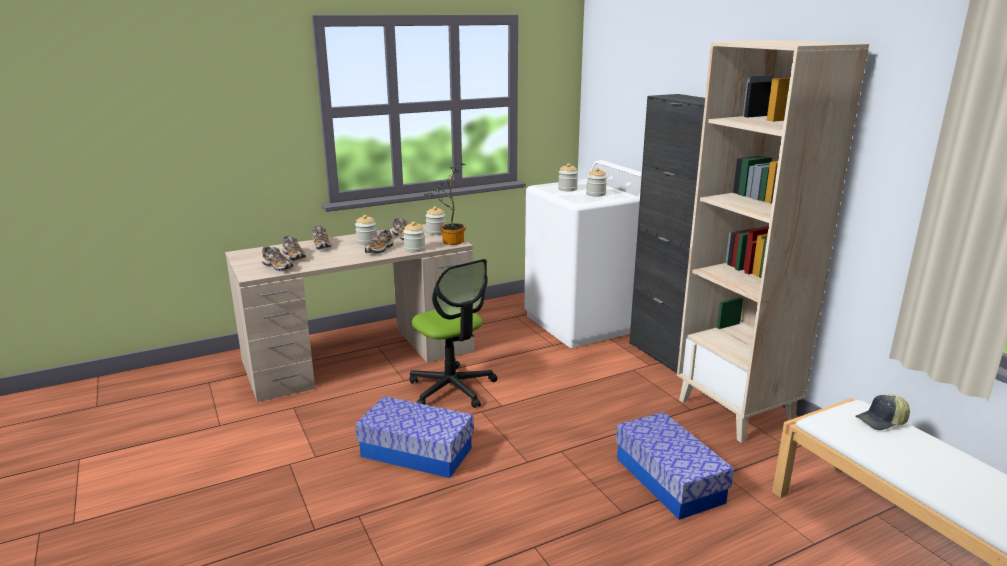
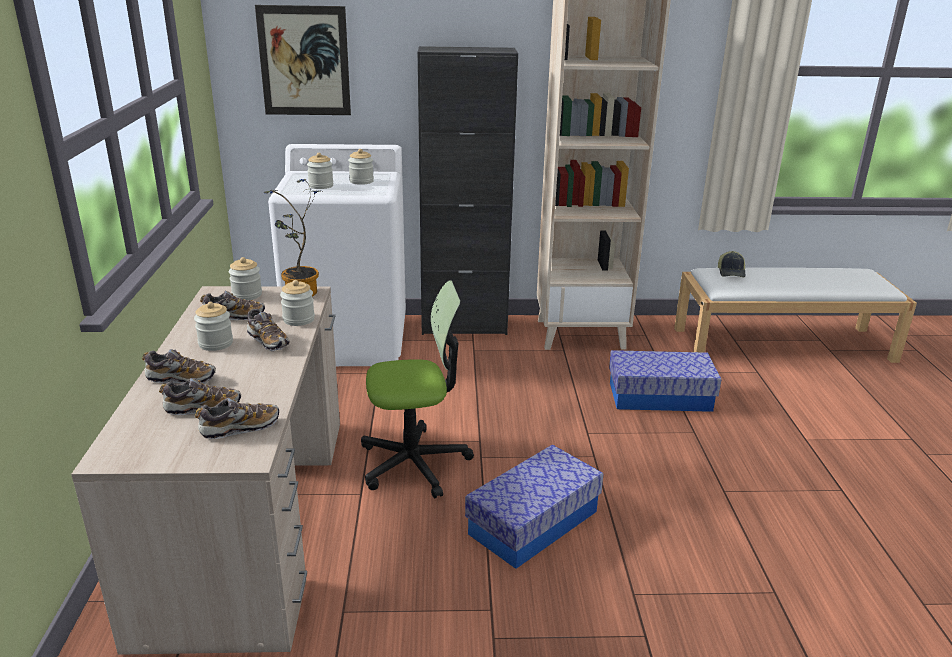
camera: 65 degrees left, 5 degrees up
(621, 98) = (304, 61): none -> picture

